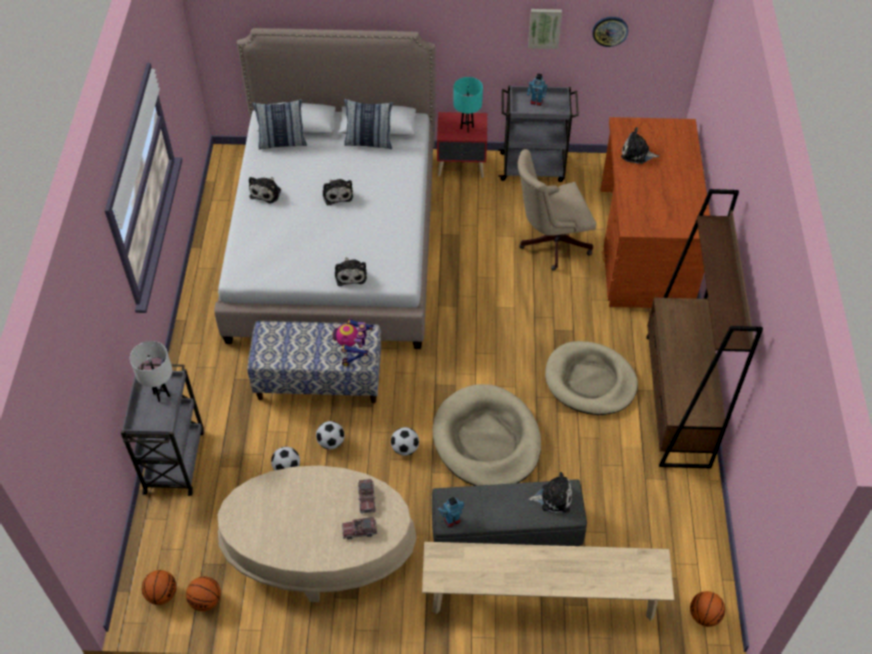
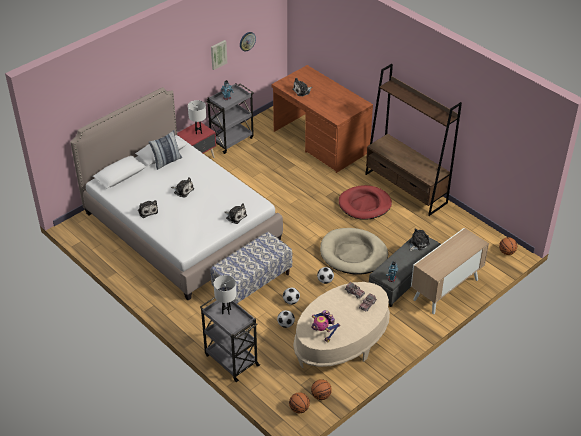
camera: 45 degrees left, 10 degrees down
(282, 142) = (124, 186): pillow -> none
(354, 352) = (272, 248): toy robot -> toy robot (323, 333)
(466, 128) = (198, 132): turquoise table lamp -> white table lamp
(542, 596) = (446, 290): beige bench -> cabinet
(550, 243) = (279, 165): beige office chair -> none
(590, 381) = (365, 204): beige dog bed -> red dog bed

